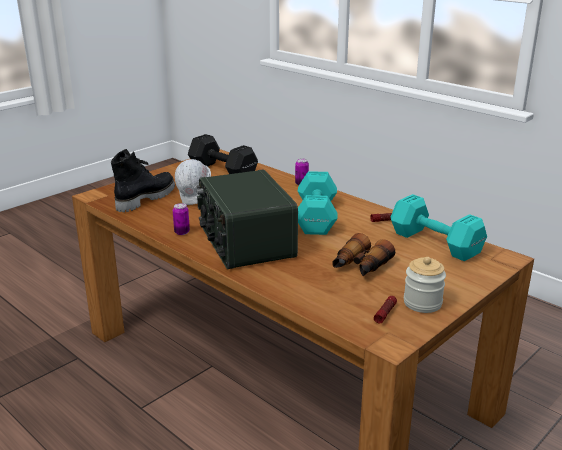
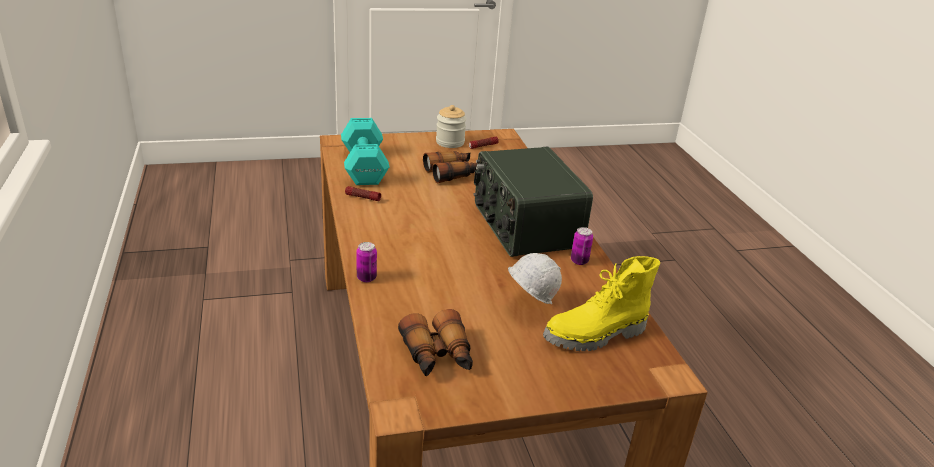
camera: 150 degrees left, 5 degrees up
(145, 198) = (596, 336): black boot -> yellow boot
(222, 170) = (438, 356): black dumbbell -> binoculars
(245, 242) = (524, 226): radio -> radio turned 150 degrees clockwise
(315, 218) = (424, 225): turquoise dumbbell -> none

